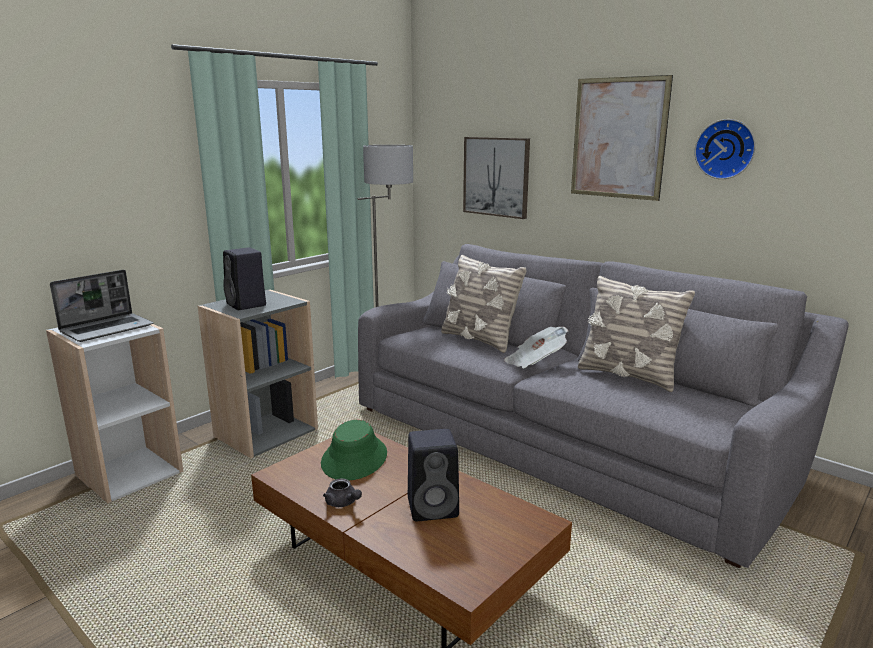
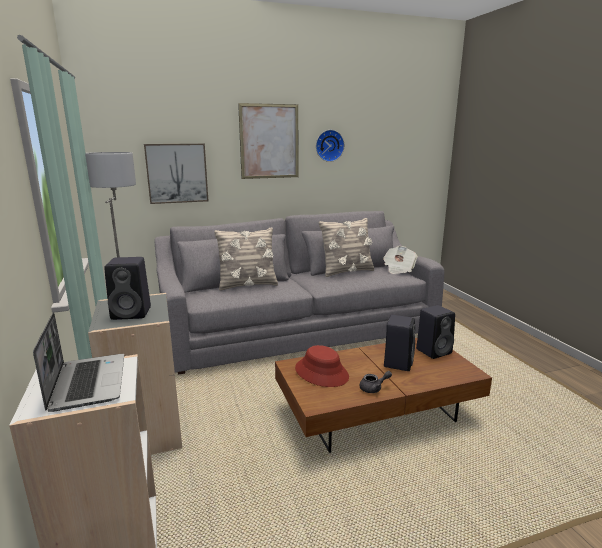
camera: 60 degrees left, 0 degrees up
(354, 458) = (321, 372): green hat -> red hat
(509, 533) = (434, 351): none -> black speaker
(535, 362) = (301, 283): newspaper -> newspaper (398, 269)

